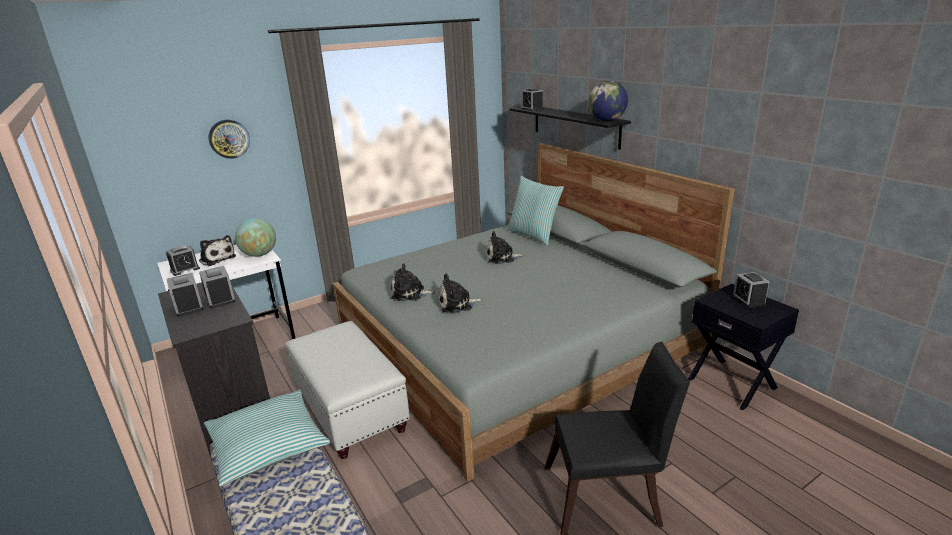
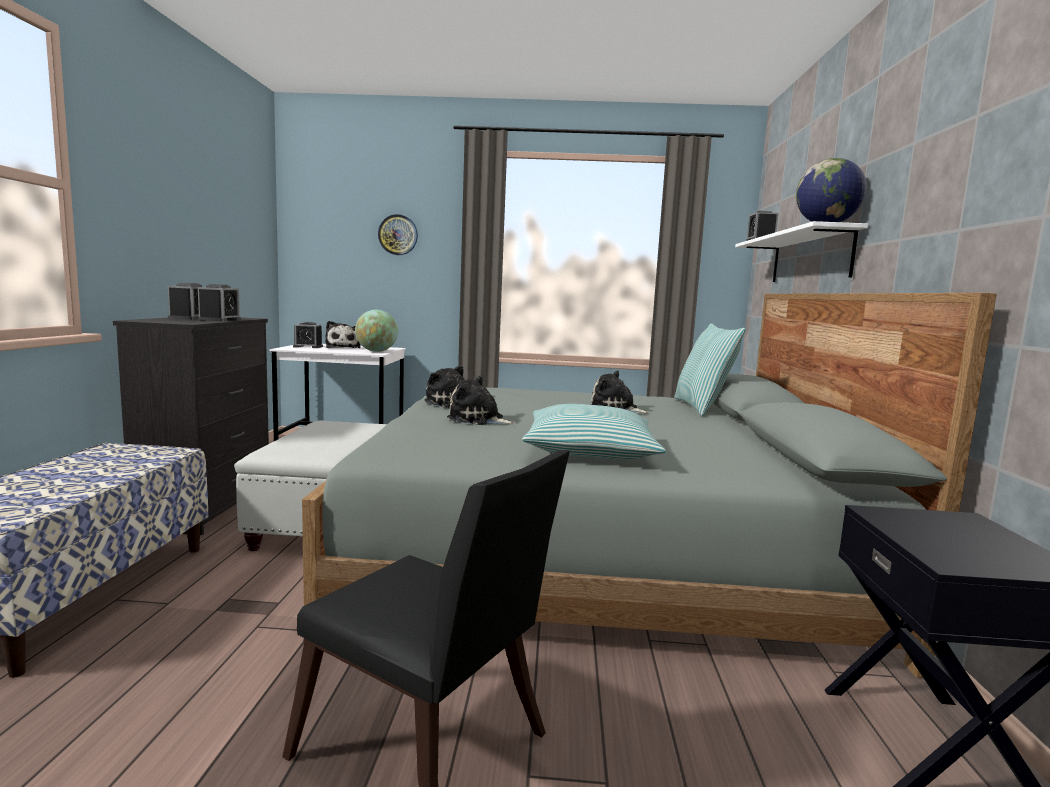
camera: 35 degrees right, 15 degrees down
(268, 445) = (127, 457): pillow -> pillow (590, 449)
(575, 126) = (809, 258): black shelf -> white shelf
(748, 300) = (981, 537): alarm clock -> none

